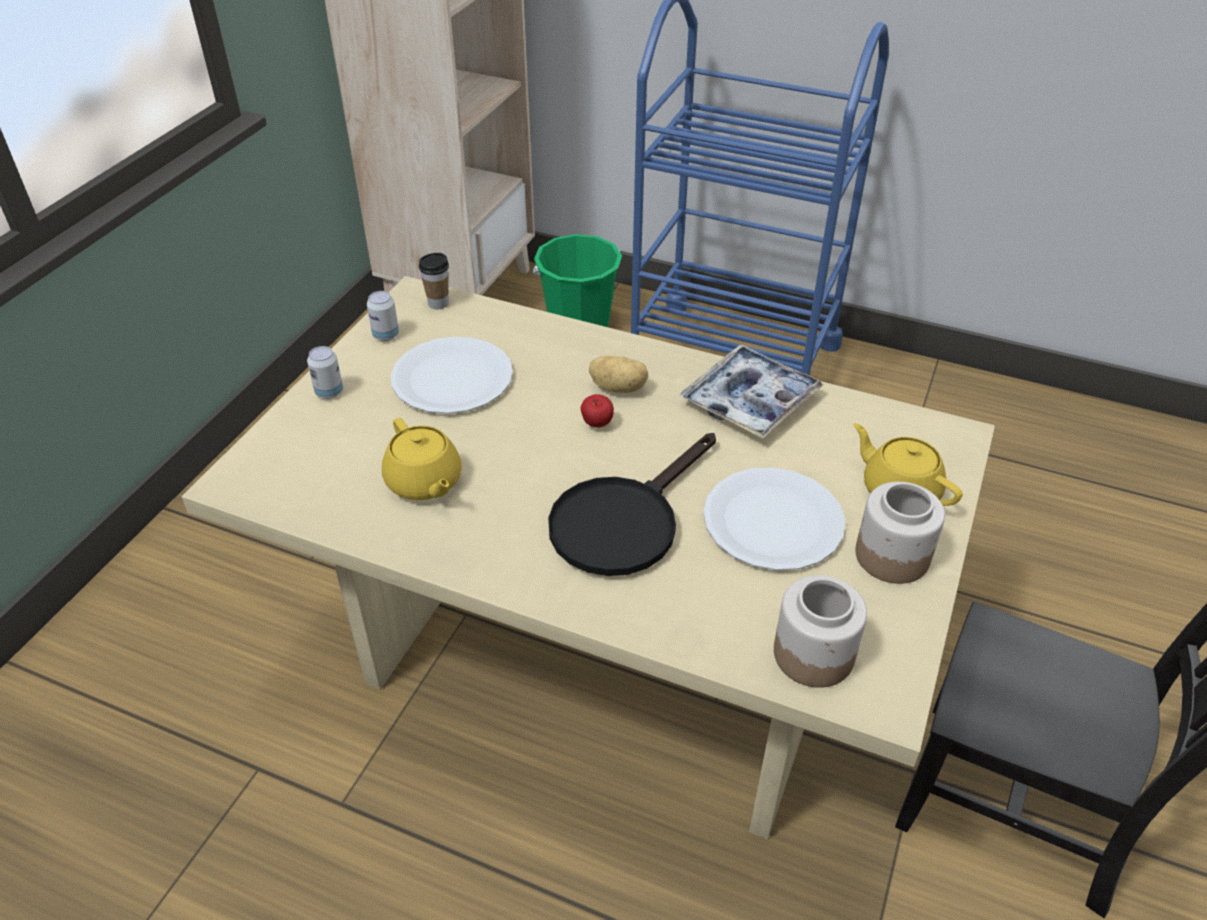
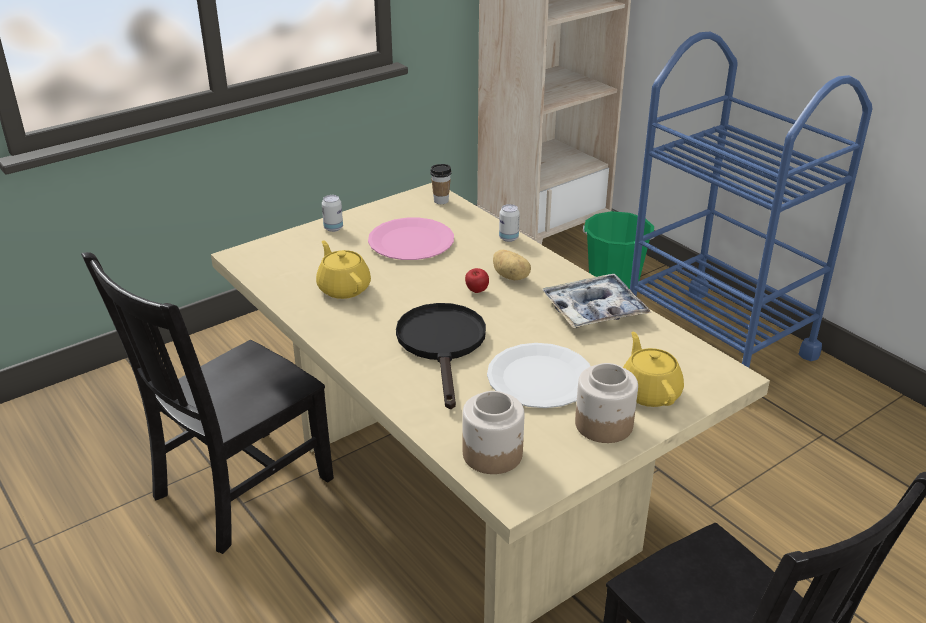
camera: 30 degrees right, 10 degrees down
(322, 788) = (238, 490): none -> black chair
(386, 335) = (393, 209): can -> can (508, 238)
(424, 482) = (344, 288): yellow teapot -> yellow teapot turned 150 degrees clockwise
(452, 378) = (411, 241): white plate -> pink plate
(624, 521) = (442, 345): black frying pan -> black frying pan turned 105 degrees clockwise

